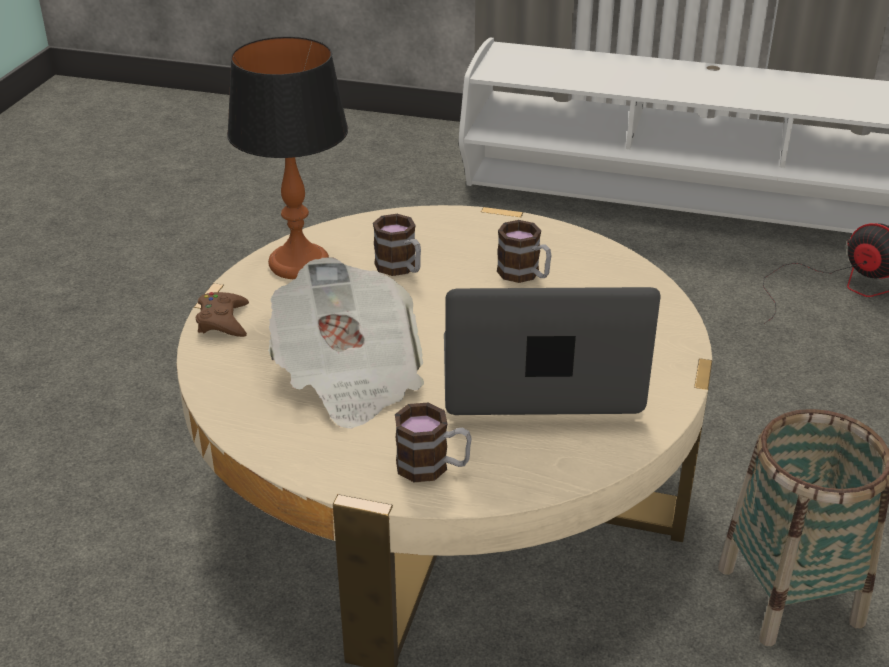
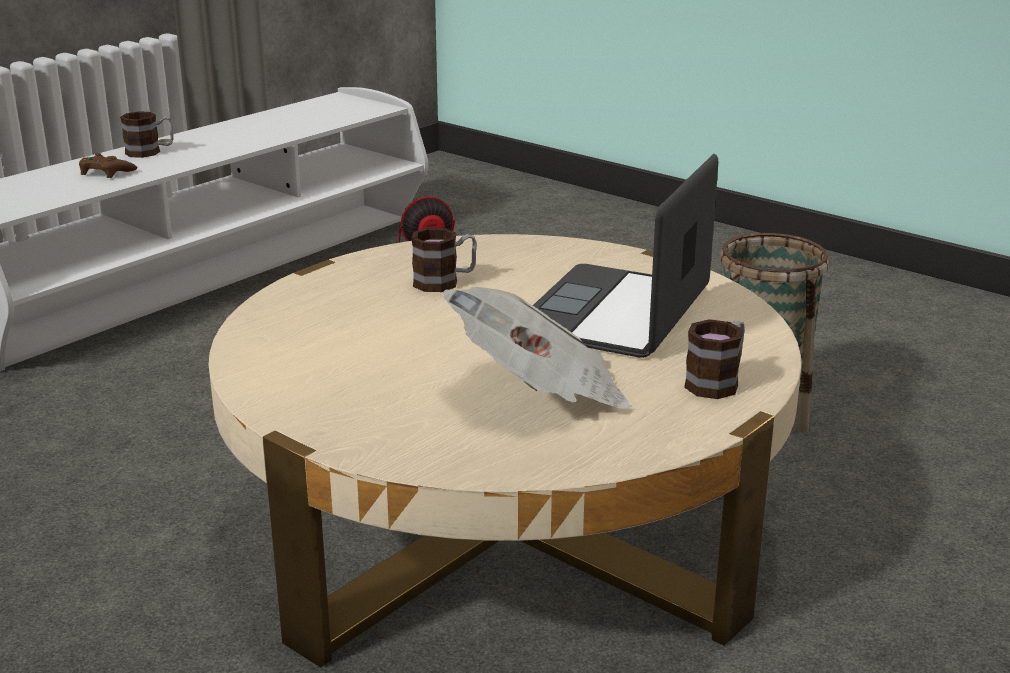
camera: 65 degrees left, 10 degrees down
(223, 321) = (359, 442): brown game controller -> brown game controller (106, 172)
(300, 264) = (288, 378): table lamp -> none
(400, 268) = (365, 331): mug -> mug (150, 152)

